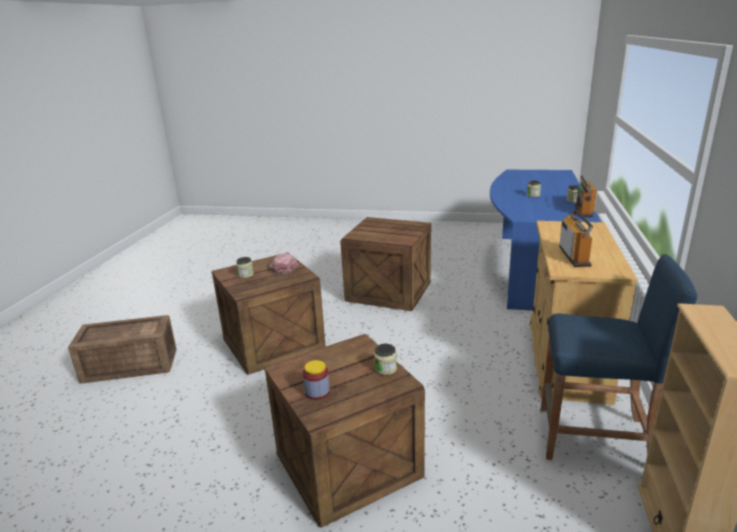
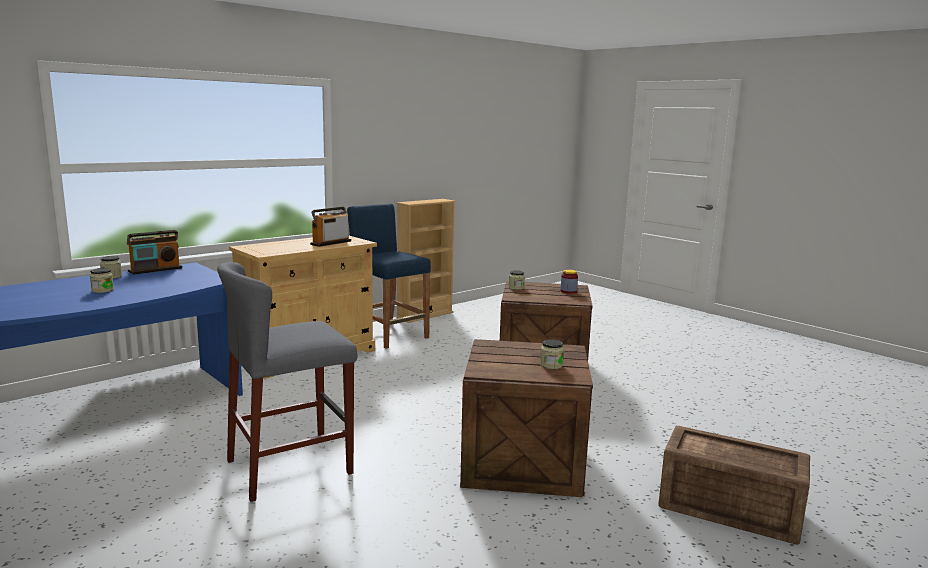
camera: 145 degrees left, 10 degrees down
(283, 268) = (498, 359): pink cap -> none
(389, 291) = (290, 467): crate -> grey stool

